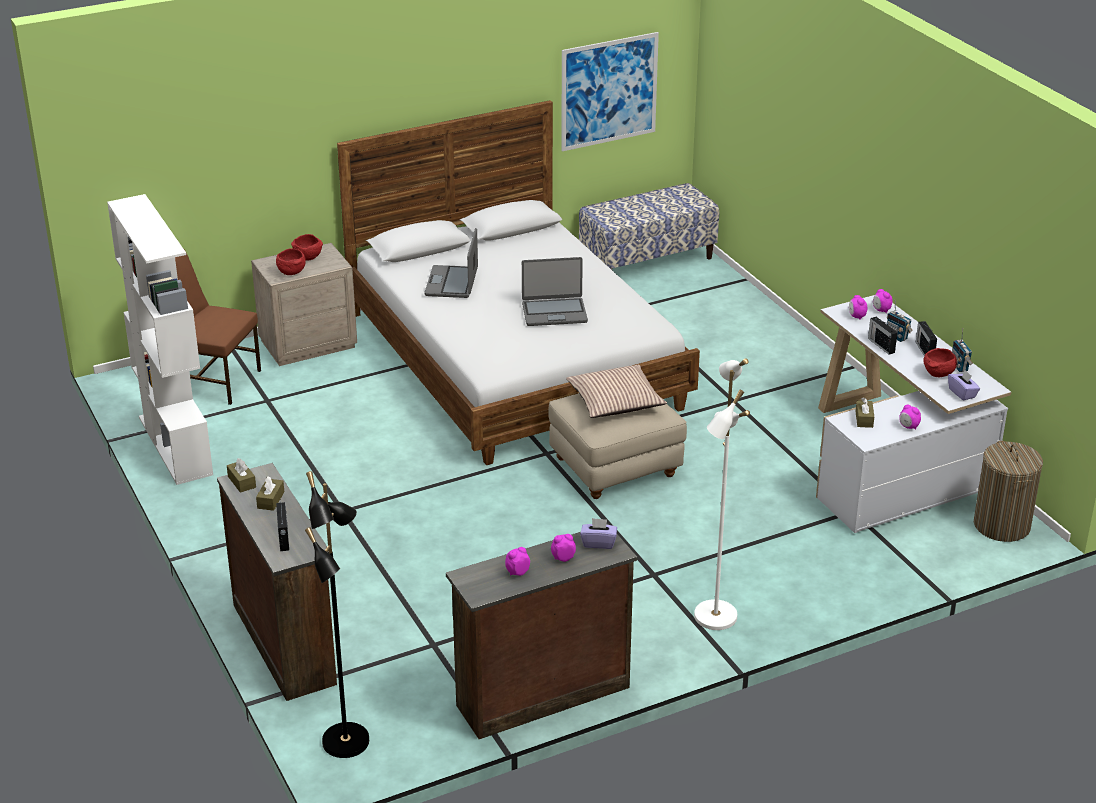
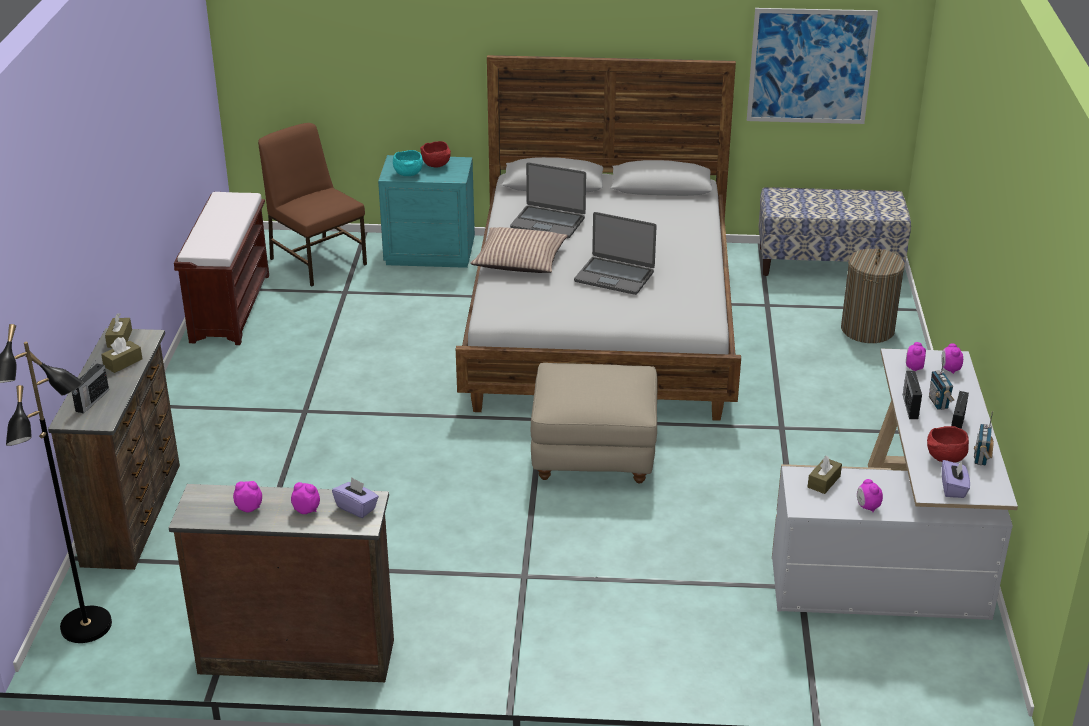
camera: 30 degrees right, 0 degrees up
(174, 445) = (230, 307): white bookcase -> brown bench
(291, 272) = (408, 174): red bowl -> turquoise bowl
(308, 344) = (430, 252): beige nightstand -> turquoise nightstand
(452, 283) = (548, 222): laptop -> laptop turned 105 degrees counterclockwise
(615, 401) = (596, 381): pillow -> pillow (520, 260)
(714, 616) = (542, 642): white floor lamp -> none
(1002, 525) = (963, 666): laundry basket -> laundry basket (867, 330)

